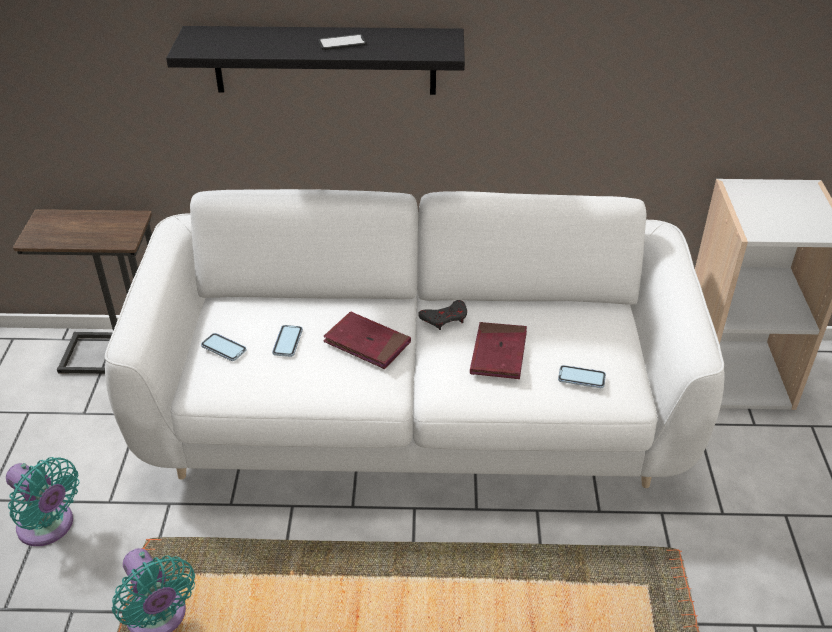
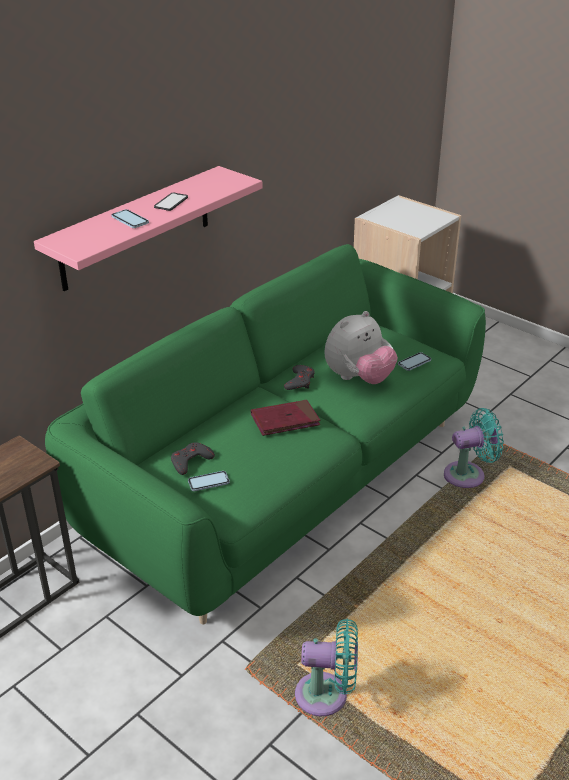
camera: 50 degrees left, 5 degrees down
(49, 527) = (167, 724): turquoise fan -> turquoise fan (468, 475)
(243, 321) = (190, 461): none -> grey game controller
(287, 342) = (240, 451): phone -> phone (130, 220)
(324, 60) = (136, 228): black shelf -> pink shelf
(416, 417) = (284, 480): white sofa -> green sofa
(498, 353) = (358, 378): red book -> plush toy

